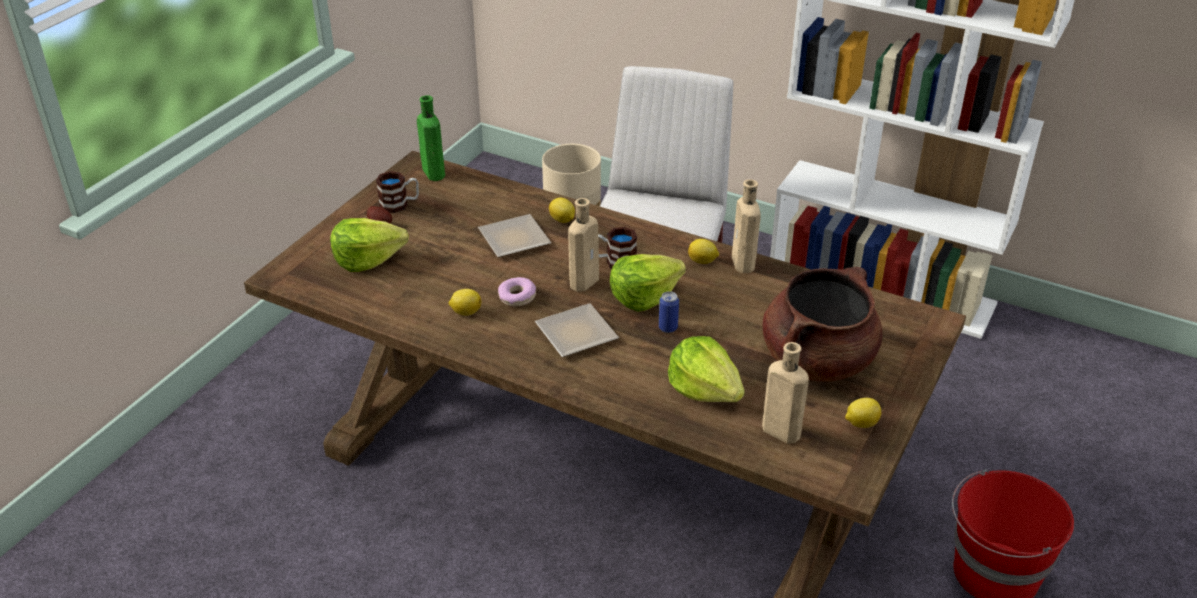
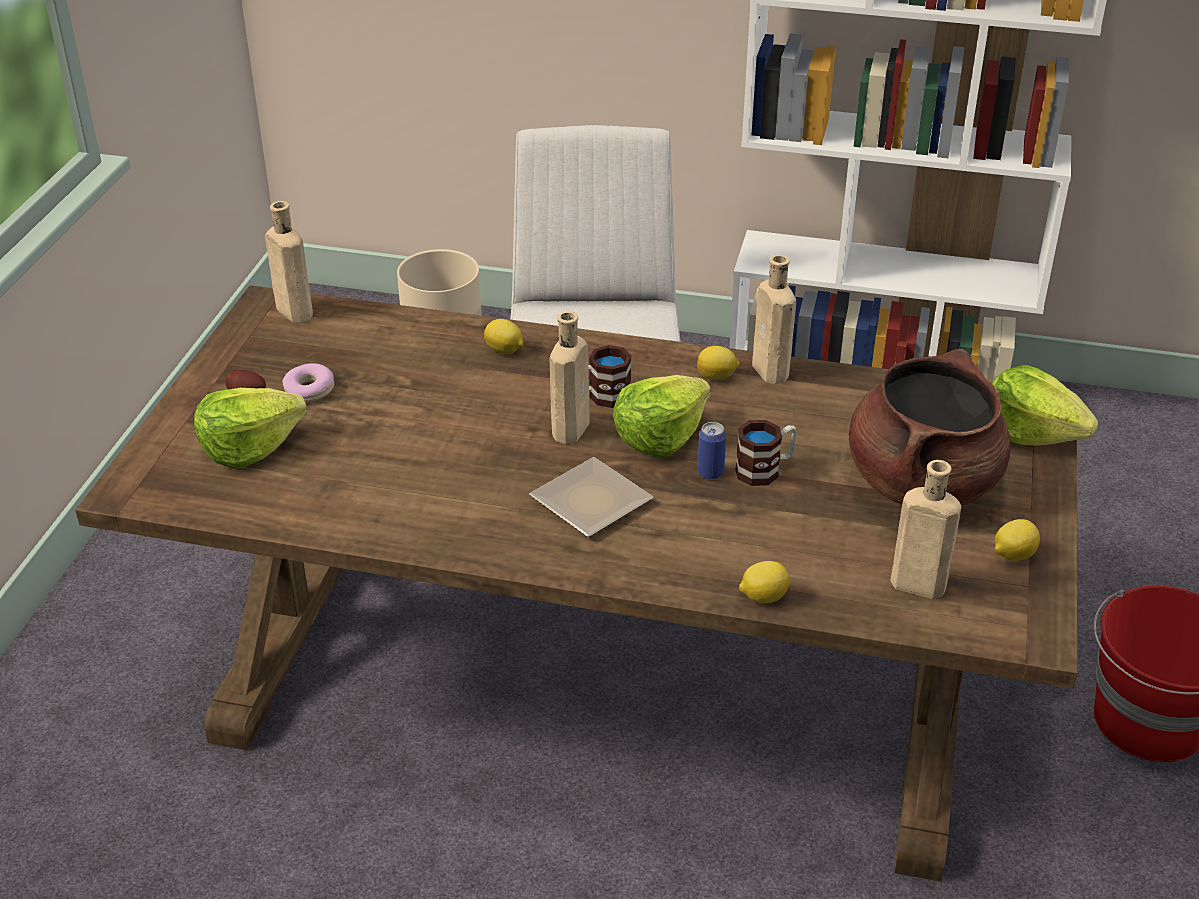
camera: 15 degrees left, 0 degrees up
(400, 204) = (264, 363): mug -> mug (765, 469)
(432, 172) = (292, 311): green bottle -> beige bottle
(465, 312) = (423, 498): lemon -> lemon (762, 597)
(513, 241) = (448, 389): plate -> none
(517, 297) = (487, 465): donut -> donut (309, 390)
(704, 389) = (794, 547): lettuce -> lettuce (1031, 432)

